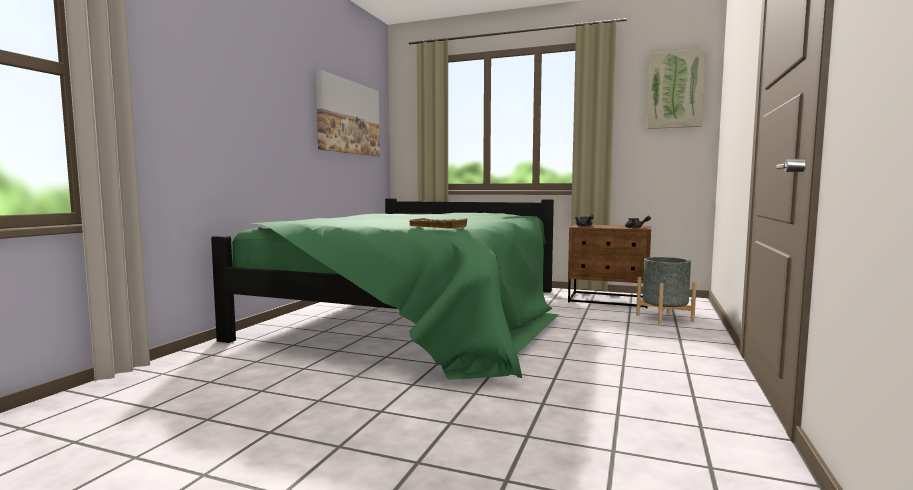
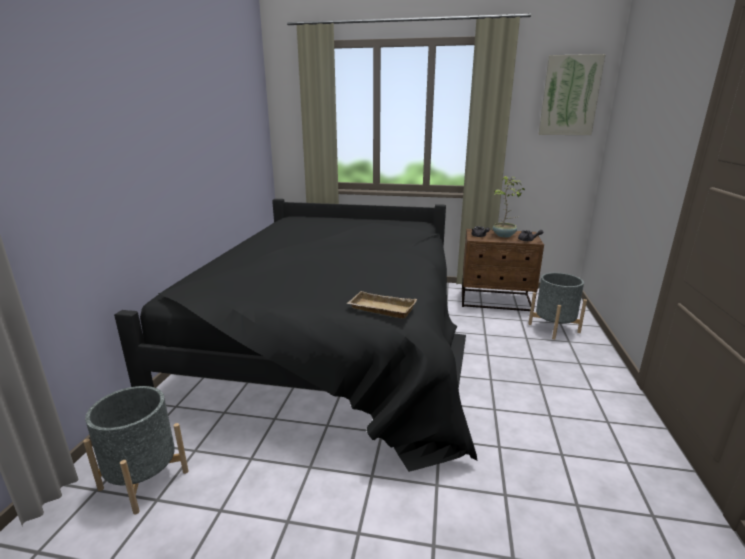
camera: 10 degrees left, 15 degrees up
(204, 372) = (144, 480): none -> grey planter
(348, 117) = (231, 122): picture -> none
(423, 314) = (336, 340): green bed -> black bed
(612, 226) = (504, 235): none -> potted plant

